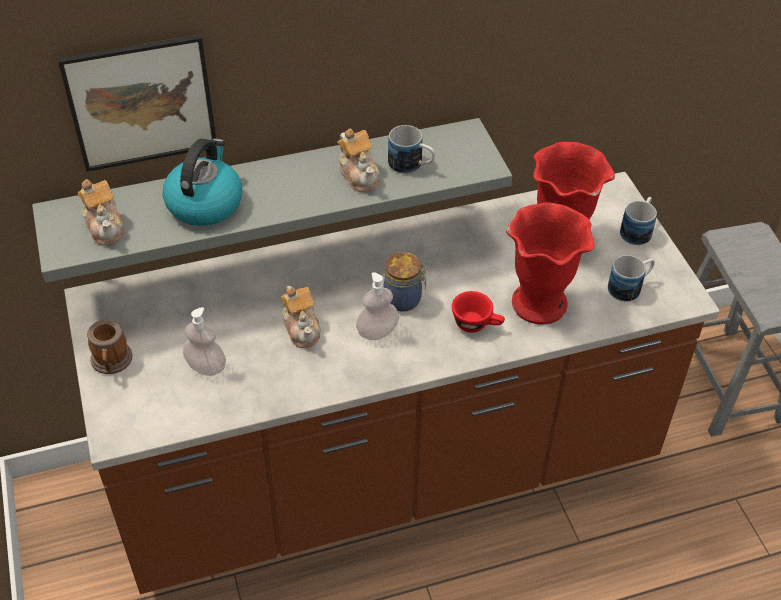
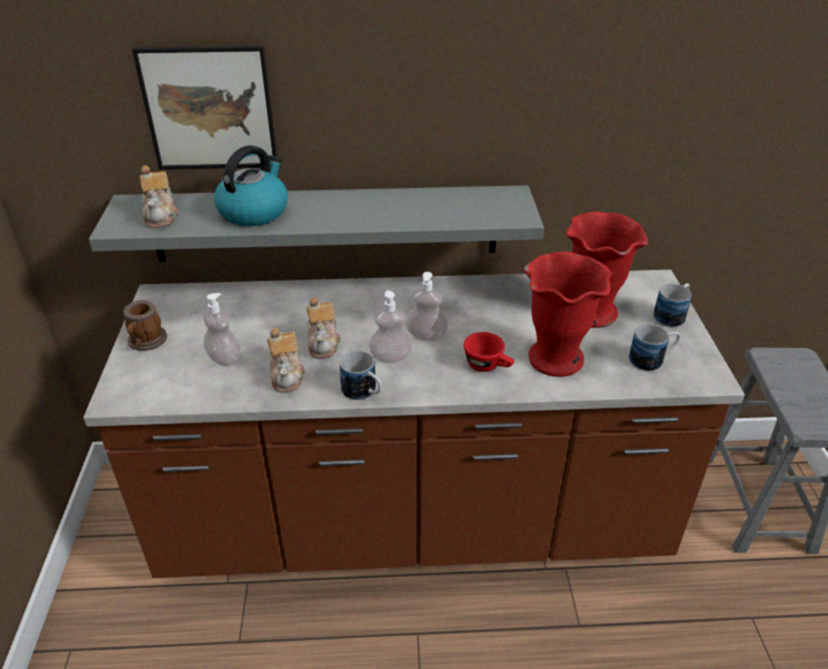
camera: 15 degrees right, 10 degrees down
(359, 174) = (400, 209): teapot -> teapot (287, 375)
(404, 299) = (426, 335): jar -> soap dispenser
(411, 166) = (451, 209): mug -> mug (364, 393)

